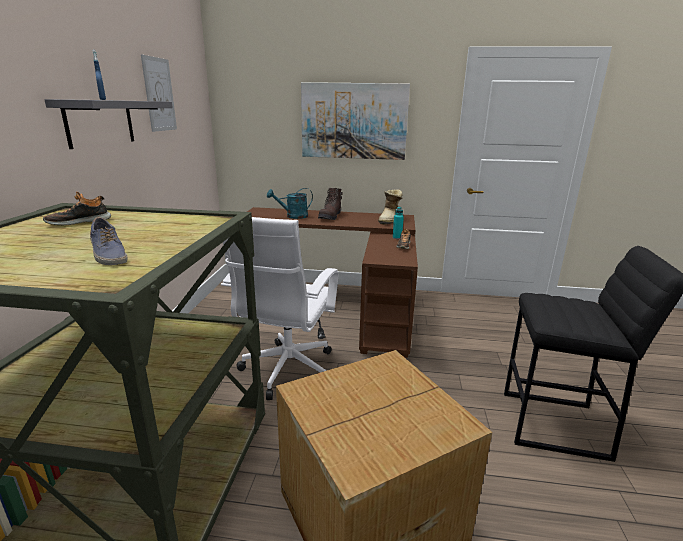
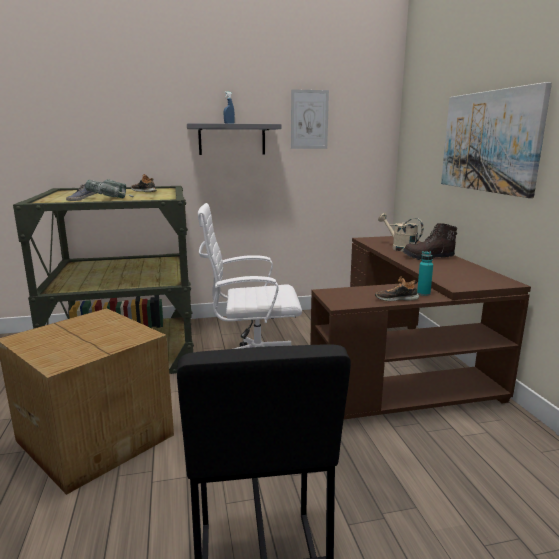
camera: 70 degrees right, 5 degrees down
(172, 240) = (113, 200): none -> power drill
(293, 216) = (400, 248): turquoise watering can -> beige watering can
(390, 220) = (471, 278): boot -> none

